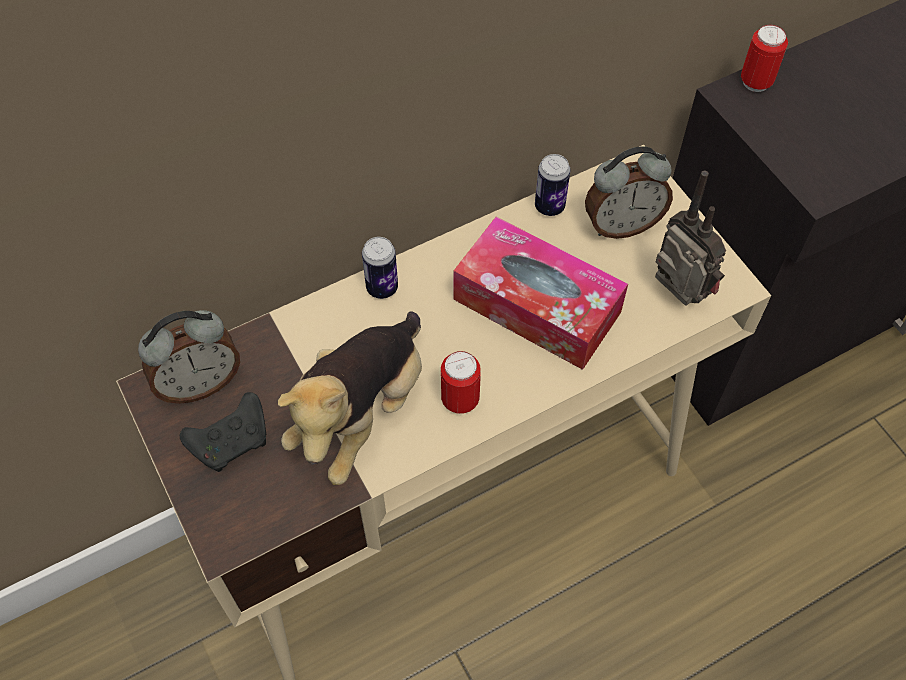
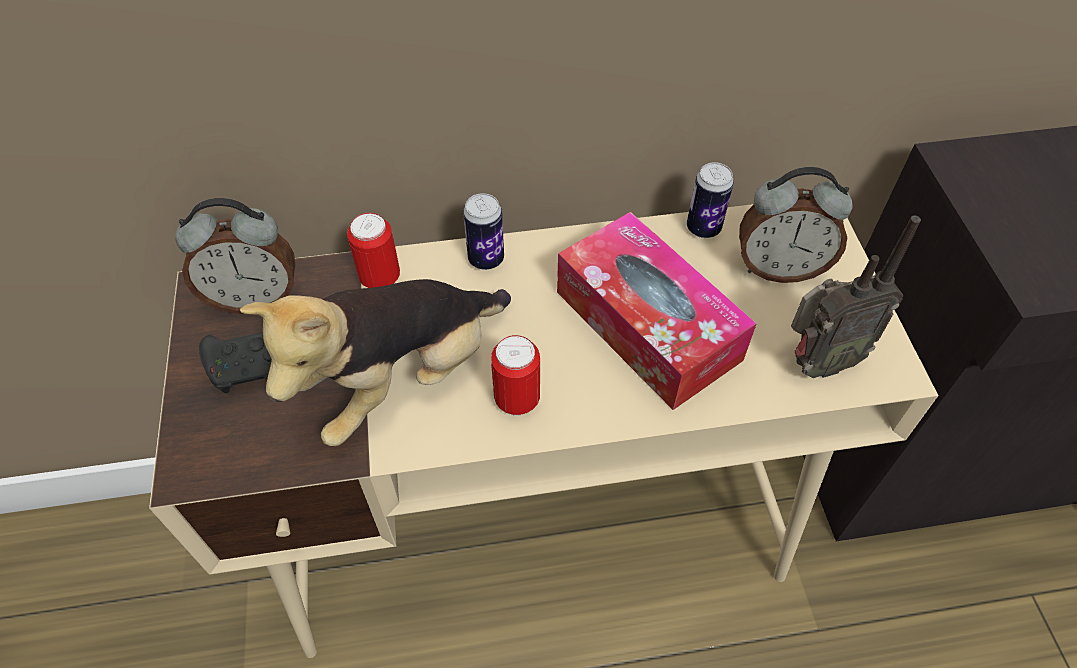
camera: 20 degrees right, 5 degrees down
(676, 296) = (817, 362): radio -> radio turned 90 degrees clockwise
(756, 82) = (989, 153): can -> can (380, 279)

